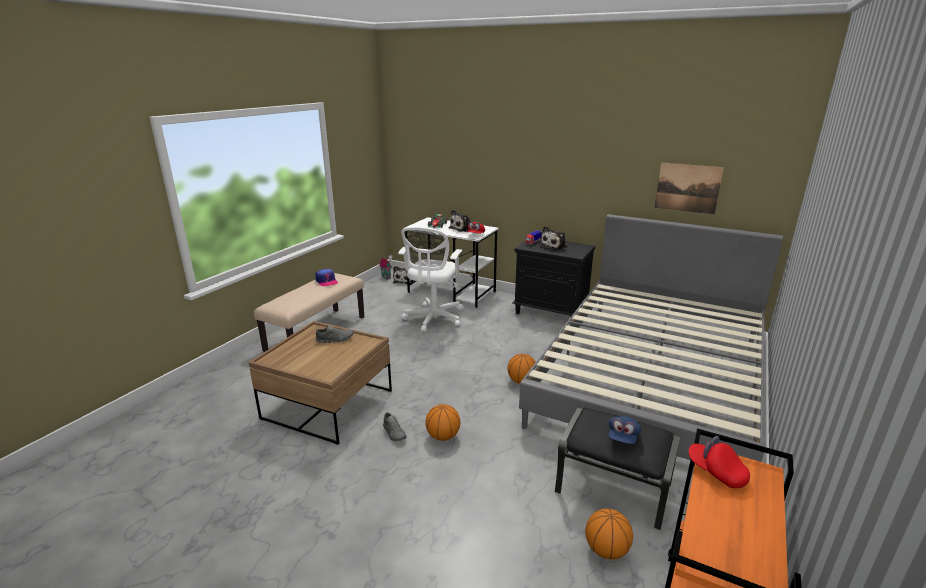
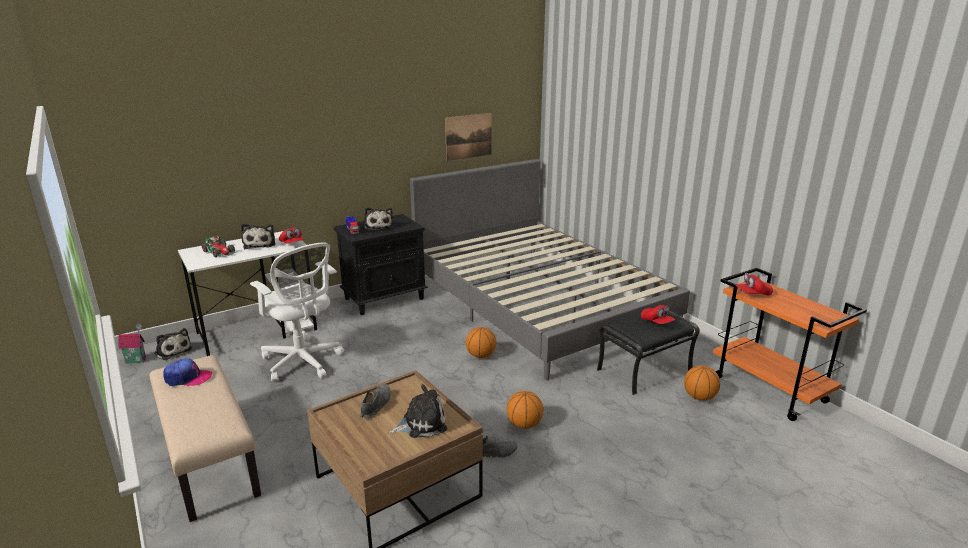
camera: 60 degrees left, 0 degrees up
(323, 361) = (421, 423): none -> plush toy
(623, 437) = (656, 322): blue cap -> red cap

